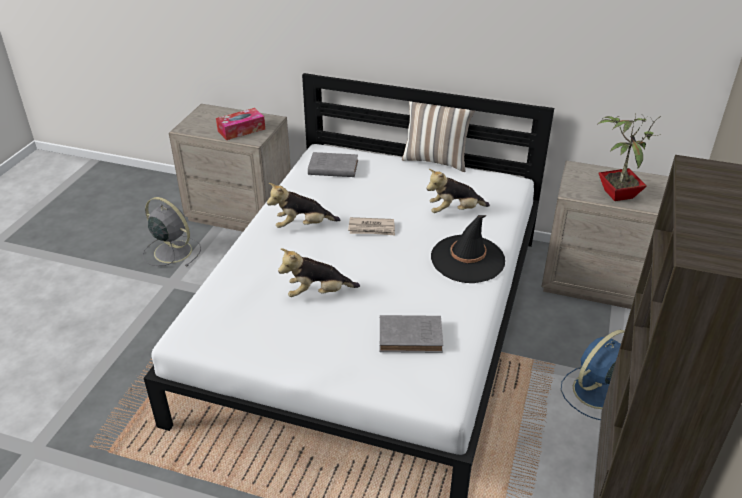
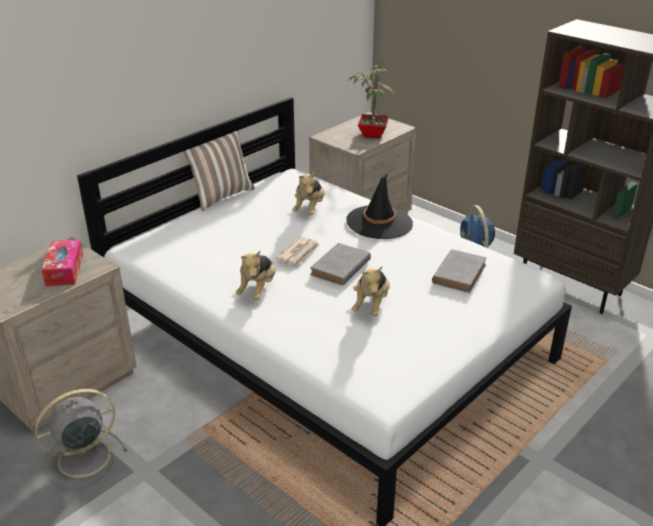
camera: 65 degrees left, 5 degrees down
(331, 168) = (173, 249): grey book -> grey book (339, 268)

